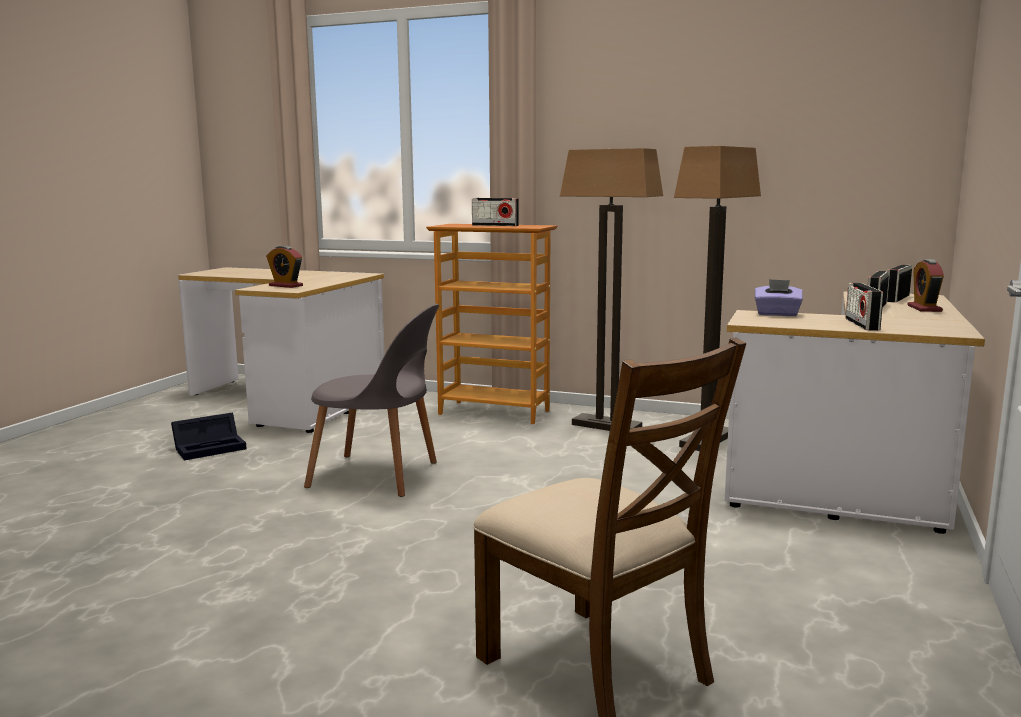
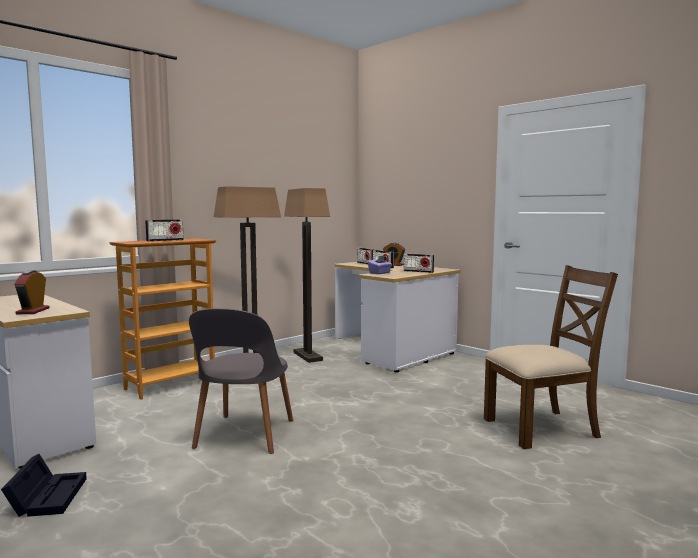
camera: 65 degrees left, 5 degrees down
(286, 286) = (33, 311): alarm clock -> alarm clock turned 120 degrees clockwise
(379, 475) = (243, 436): grey chair -> grey chair turned 150 degrees clockwise

